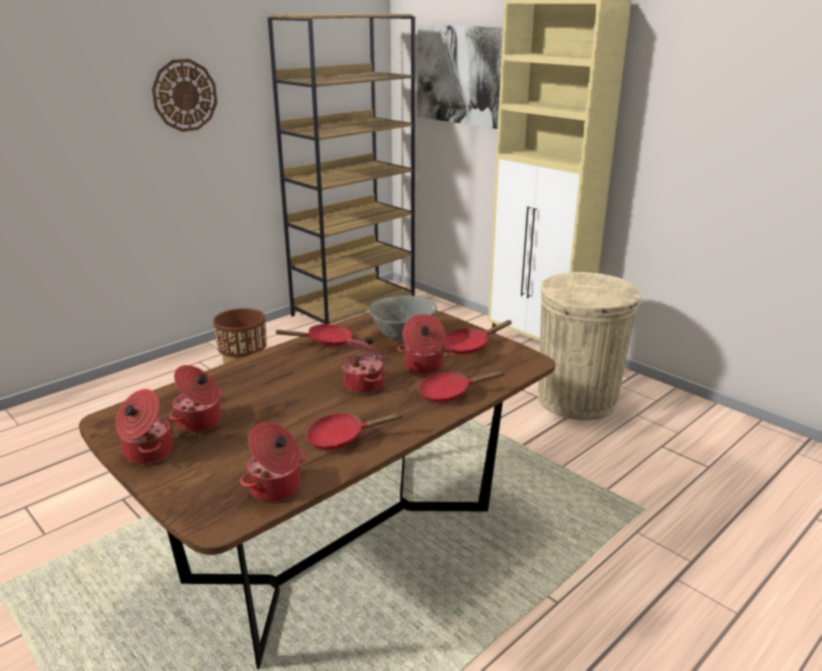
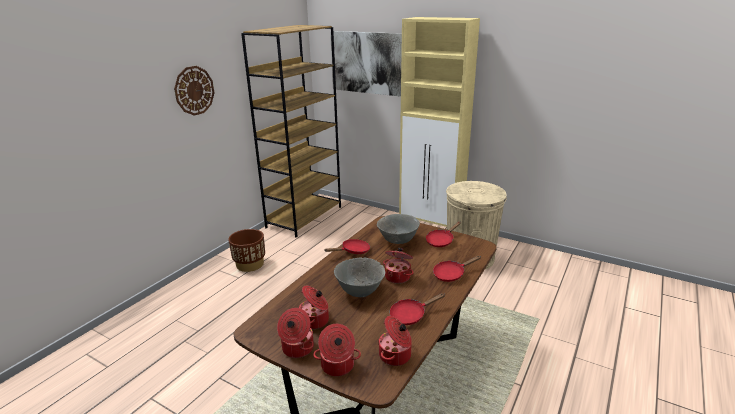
camera: 15 degrees left, 0 degrees up
(292, 394) = (359, 291): none -> grey bowl
(423, 367) = (424, 259): cooking pot -> cooking pot (337, 366)

